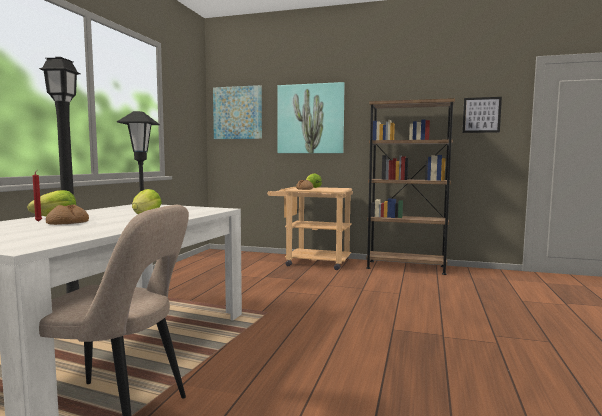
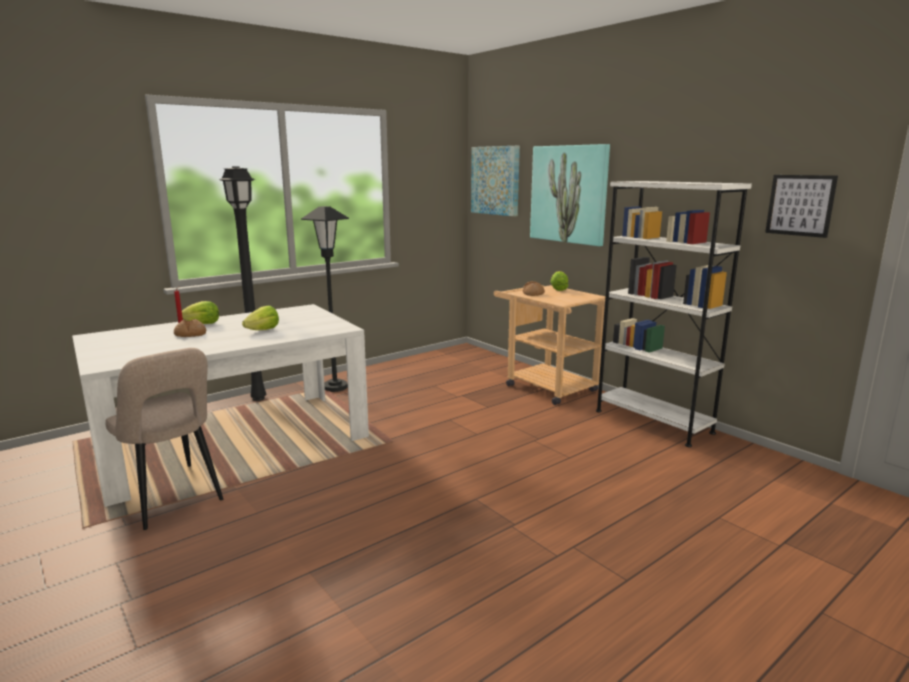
camera: 35 degrees right, 10 degrees up
(406, 267) = (653, 421): brown bookcase -> white bookcase

